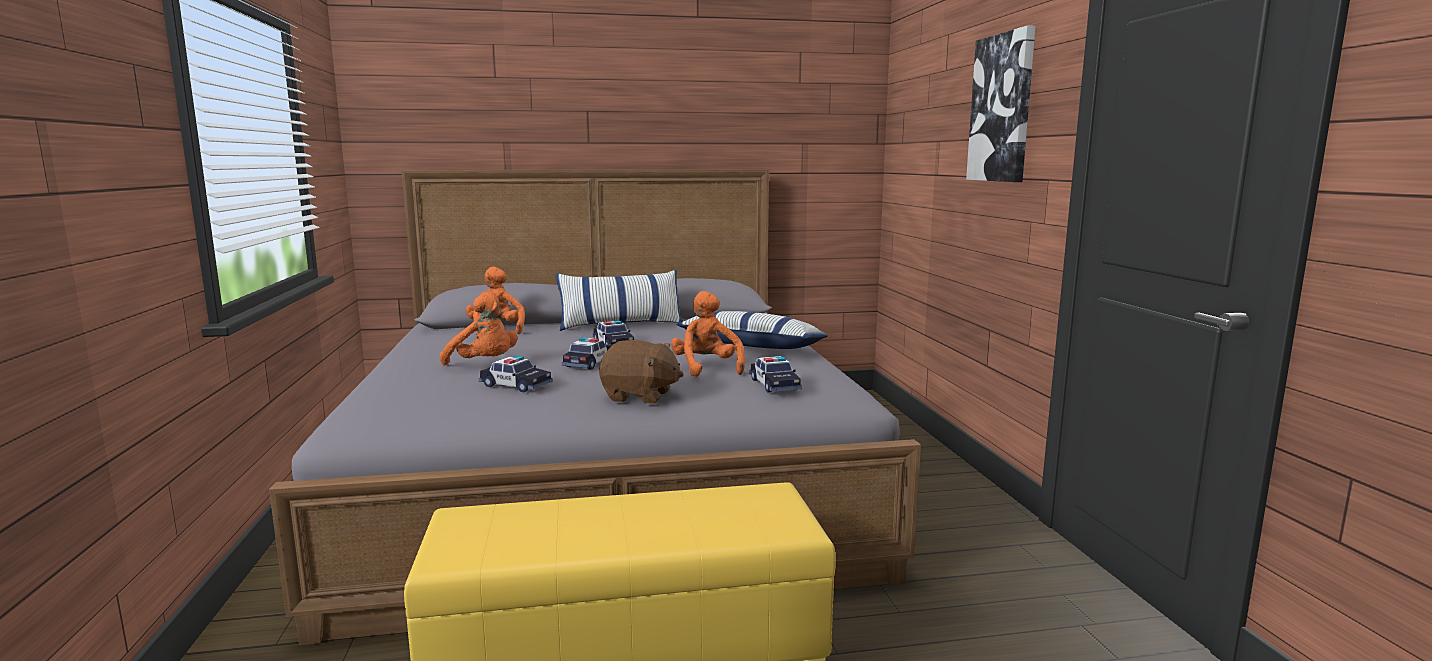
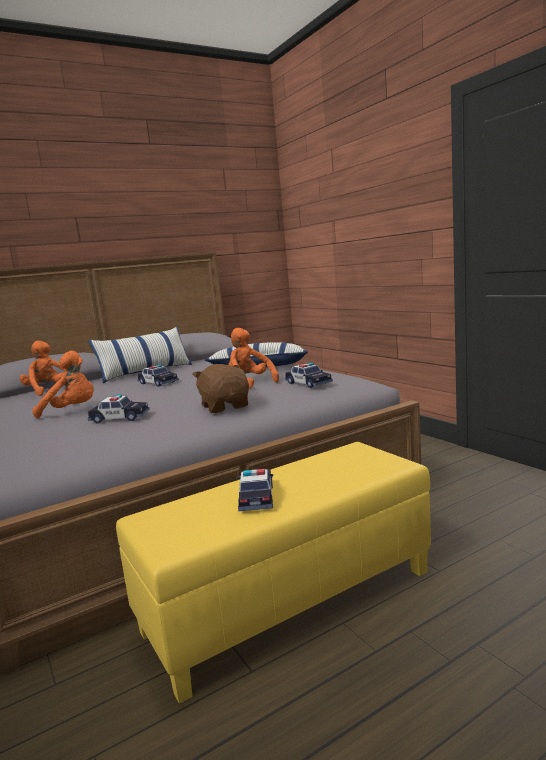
camera: 20 degrees left, 0 degrees up
(590, 362) = (157, 395): toy car -> toy car (256, 497)
(640, 396) = (225, 406): brown plush toy -> brown plush toy turned 105 degrees counterclockwise
(1002, 108) = (387, 190): picture -> none

